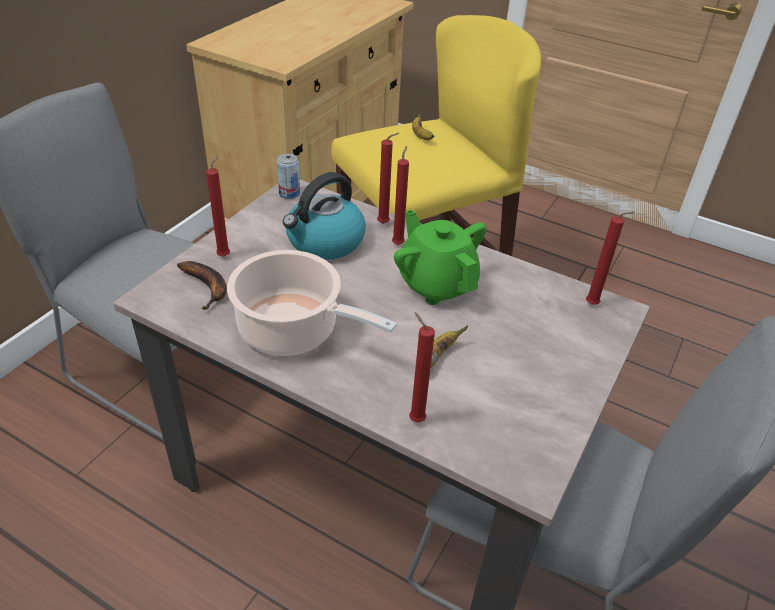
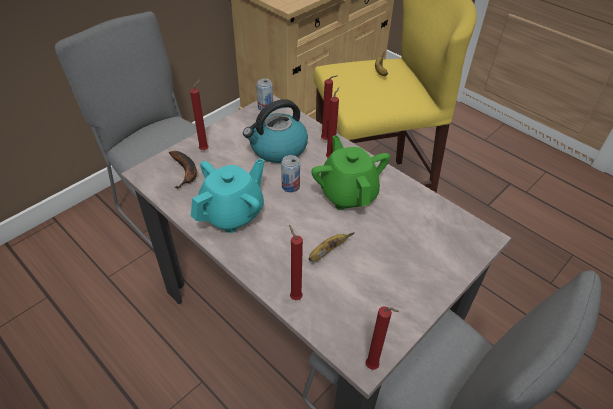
camera: 15 degrees right, 5 degrees up
(294, 330) = (233, 214): cooking pot -> turquoise teapot
(359, 286) = (290, 186): none -> can
(594, 305) = (465, 229): red candle -> red candle (373, 367)

